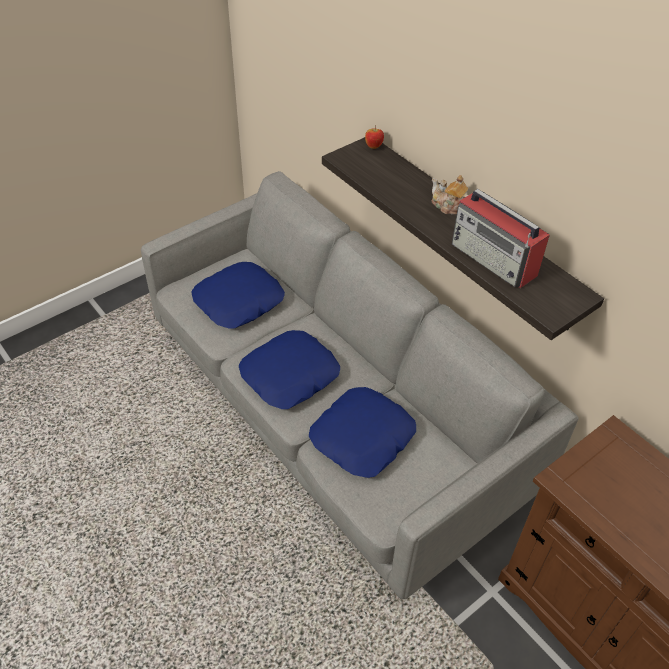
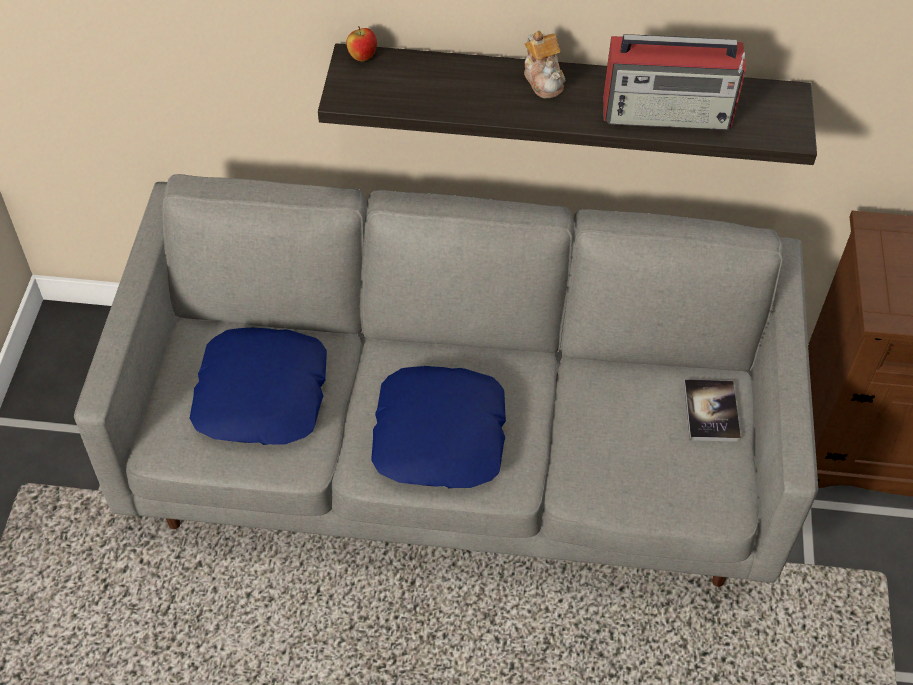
camera: 45 degrees left, 5 degrees up
(363, 438) = (602, 439): blue pillow -> none
(436, 471) = (711, 411): none -> book
(448, 206) = (544, 80): teapot -> teapot turned 105 degrees counterclockwise

